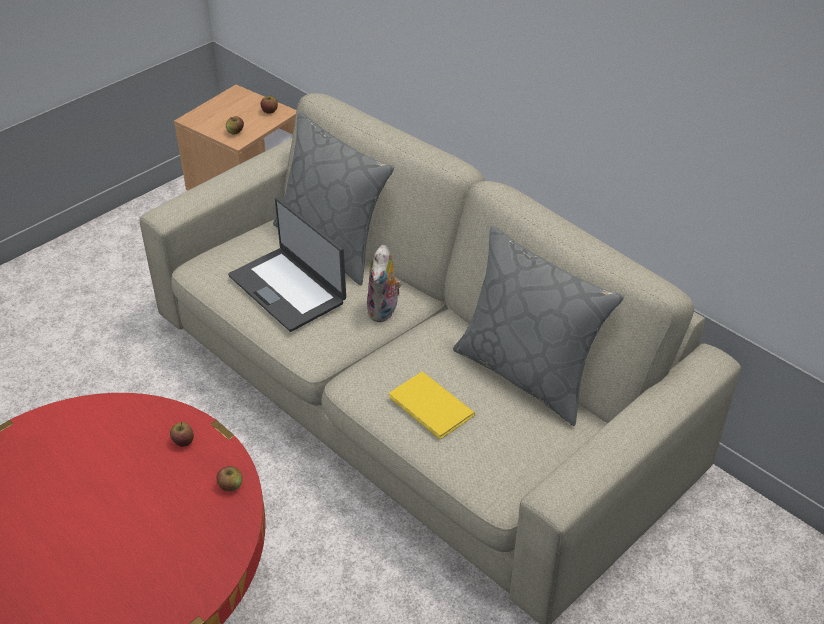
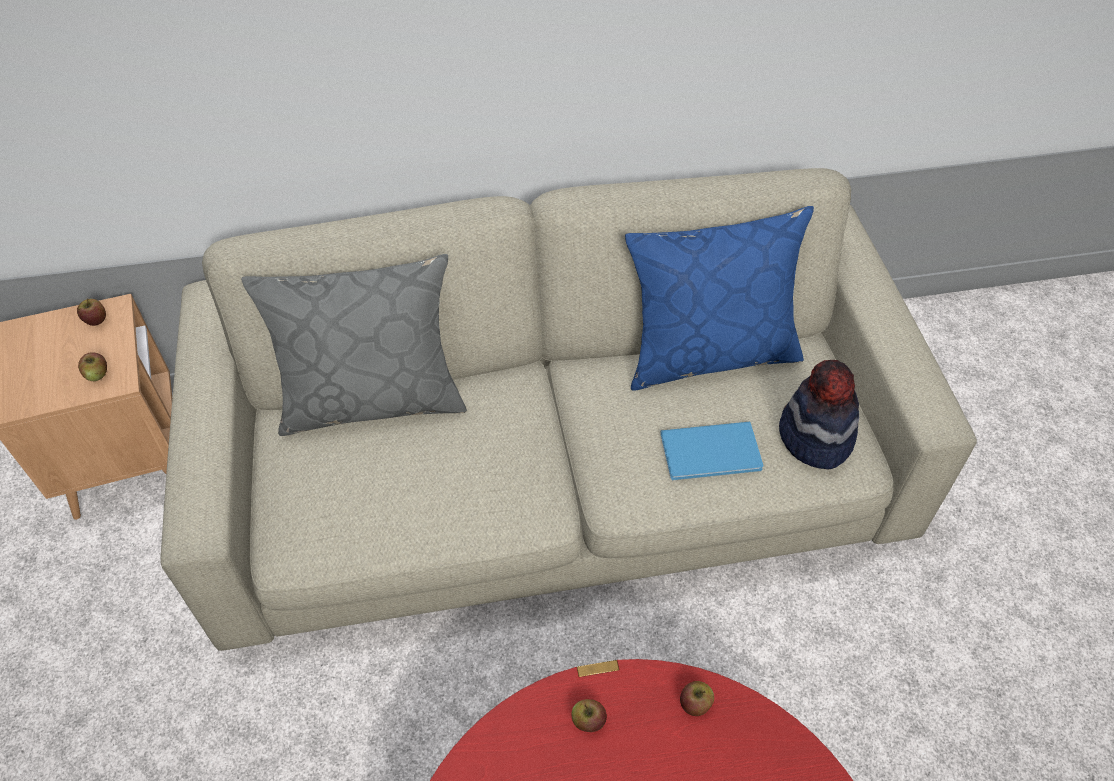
camera: 55 degrees left, 10 degrees up
(288, 288) = (421, 479): laptop -> none
(384, 311) = (523, 414): plush toy -> none
(431, 408) = (713, 453): yellow book -> blue book
(498, 455) = (814, 437): none -> hat
(527, 373) = (709, 353): grey pillow -> blue pillow

